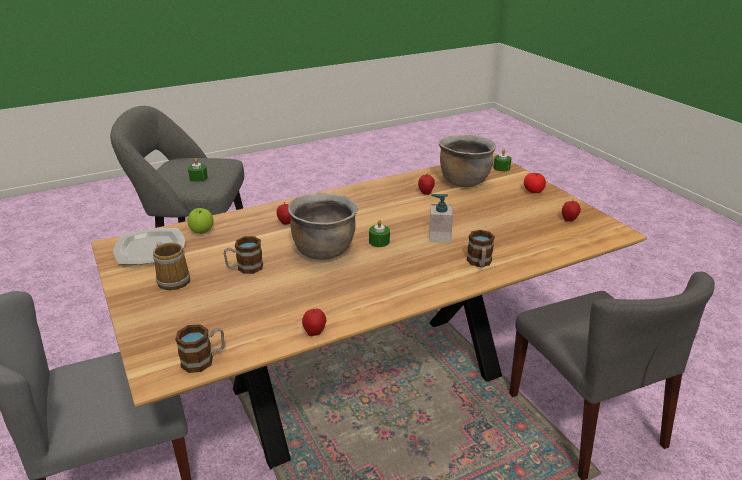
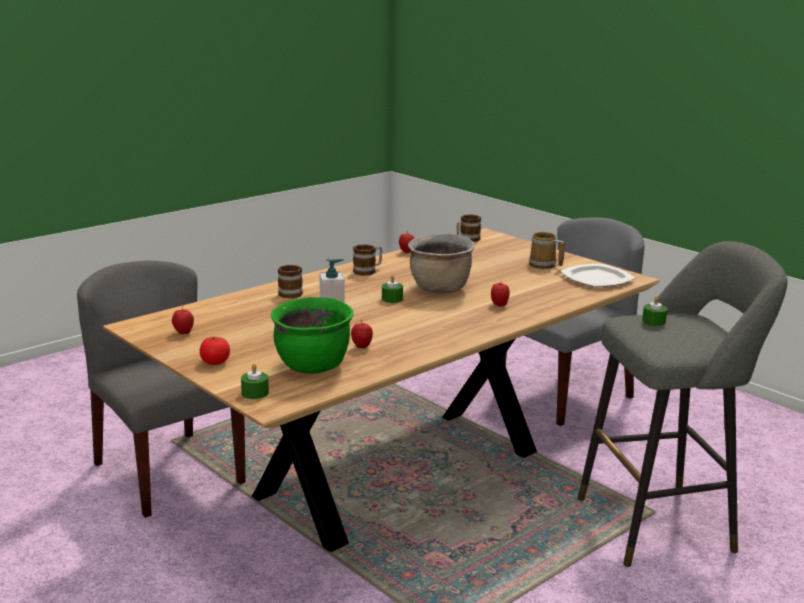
camera: 165 degrees right, 10 degrees down
(202, 231) = (572, 292): apple -> none
(244, 268) = (496, 274): mug -> mug (368, 271)
(463, 181) = (313, 366): brown cooking pot -> green cooking pot

